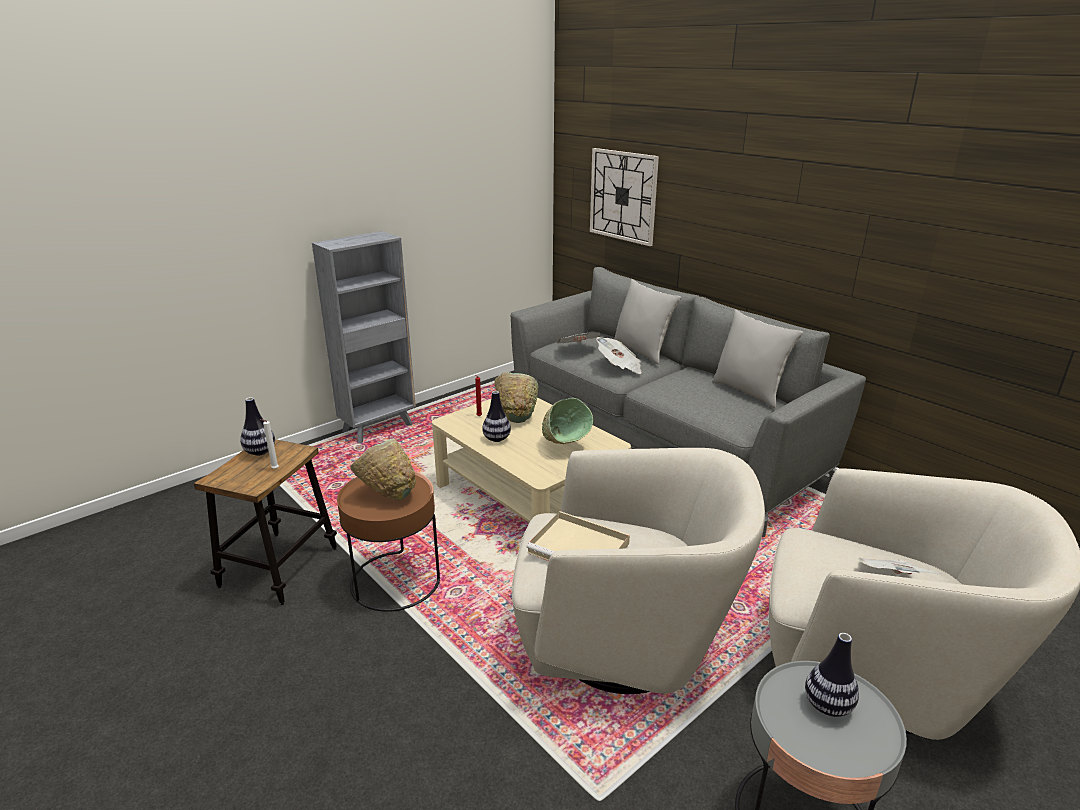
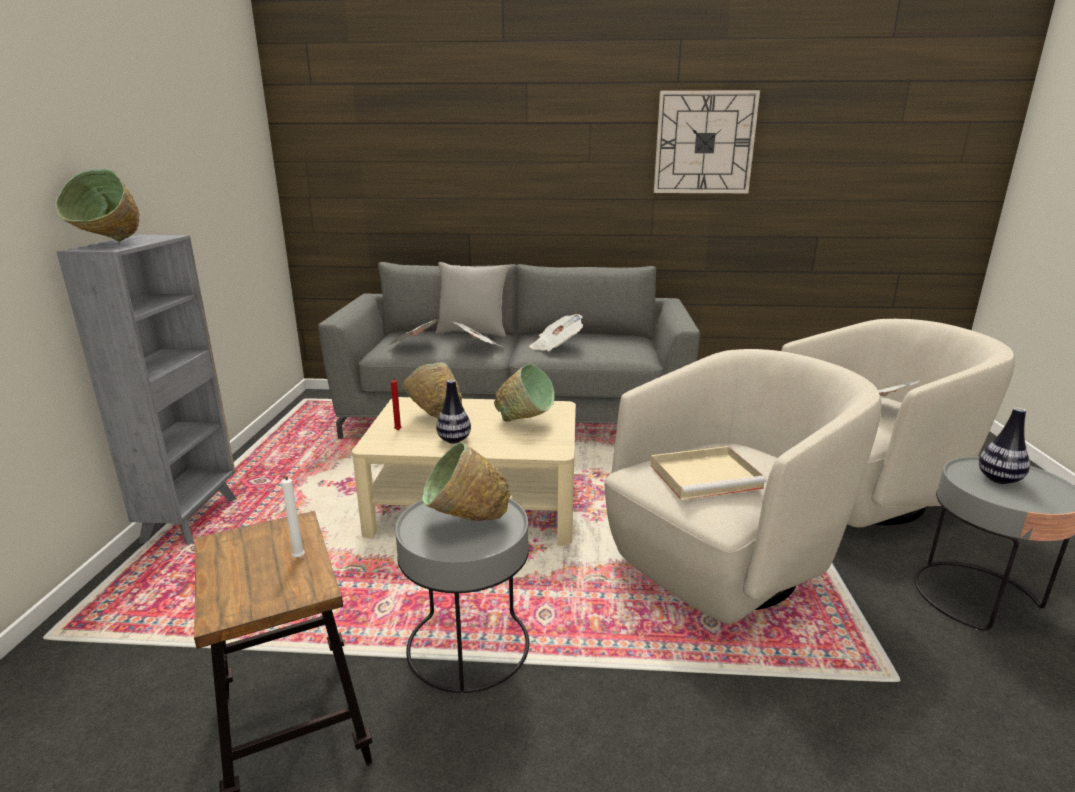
camera: 45 degrees left, 5 degrees down
(260, 452) = (235, 552): vase -> none
(345, 240) = (112, 244): none -> green bowl
(395, 581) = (467, 645): brown side table -> grey side table
(623, 196) = (386, 183): wall clock -> wall clock (704, 143)
(683, 388) = (556, 346): none -> newspaper
(749, 392) = (603, 335): grey pillow -> none

